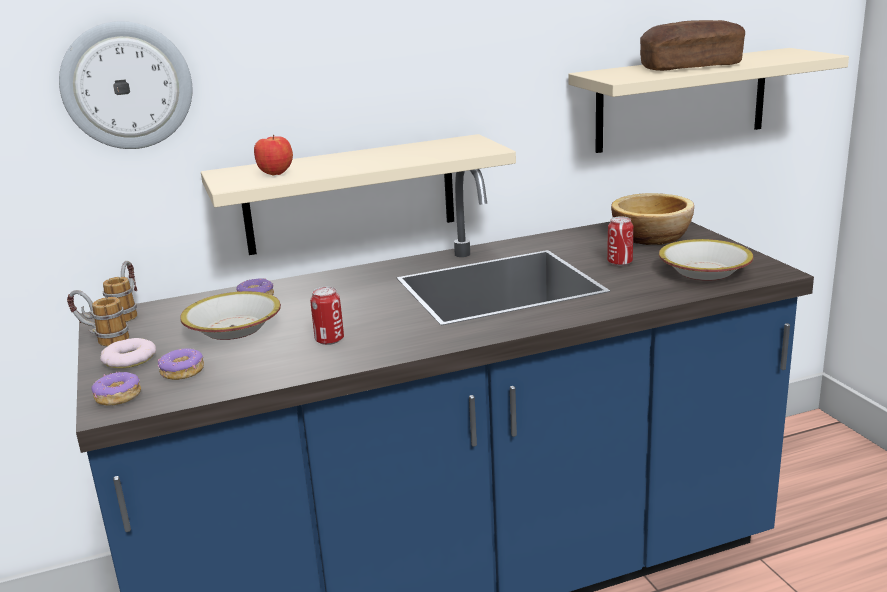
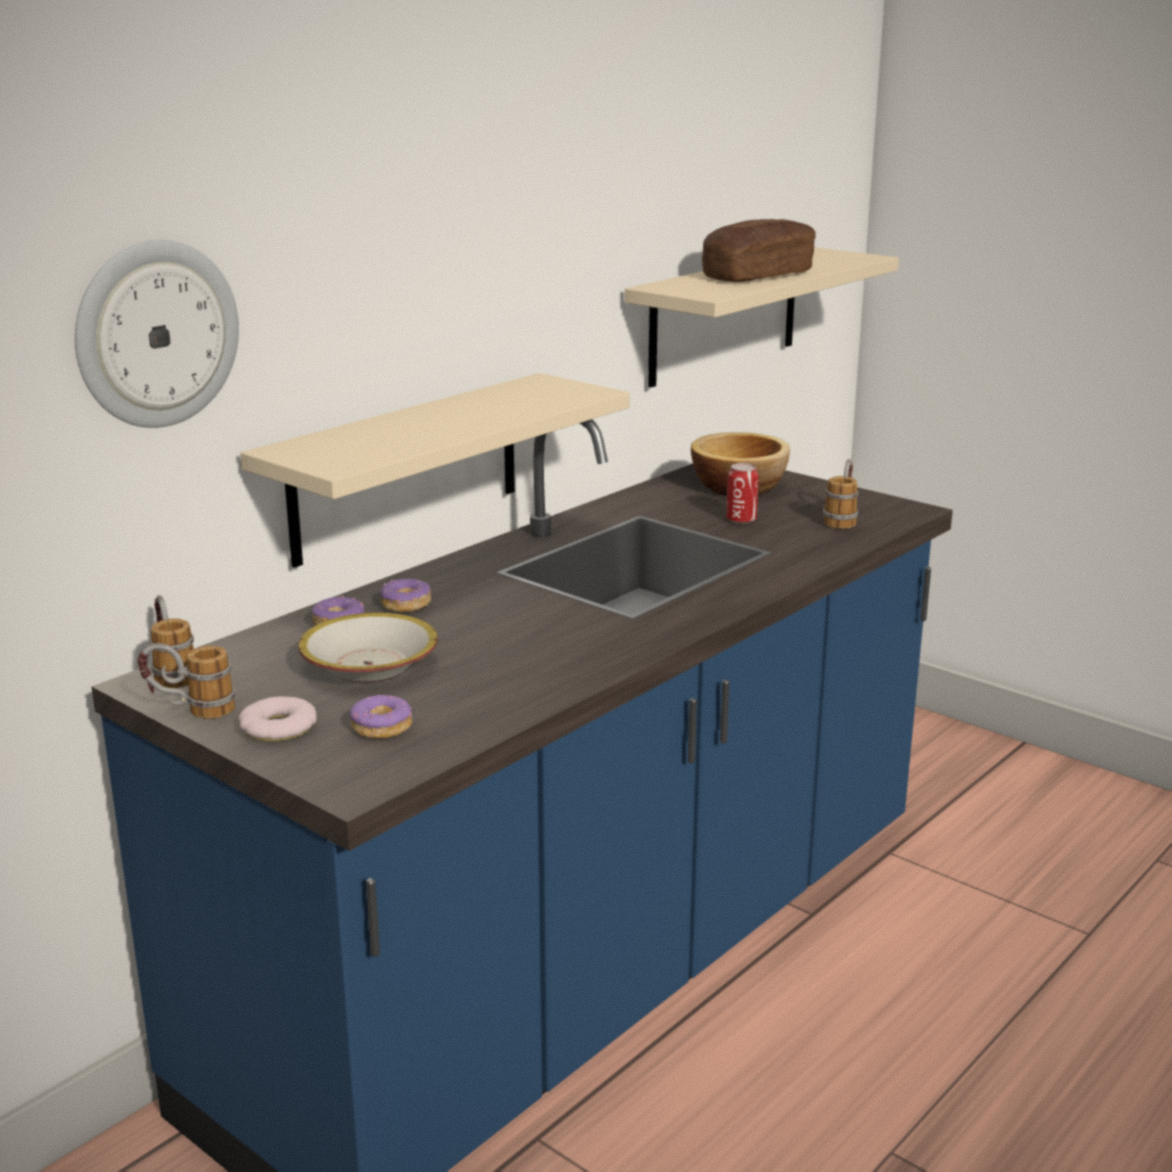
camera: 30 degrees left, 0 degrees up
(117, 396) = (338, 772): donut -> donut (405, 605)
(276, 174) = (371, 446): apple -> none
(329, 340) = (521, 657): can -> none
(703, 271) = (842, 518): bowl -> mug

